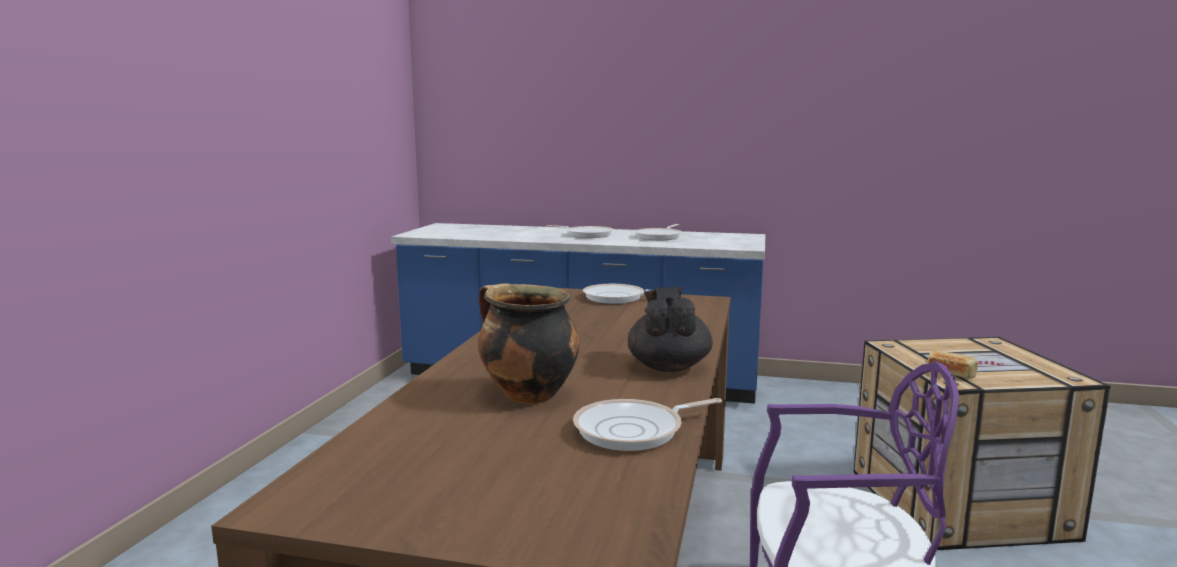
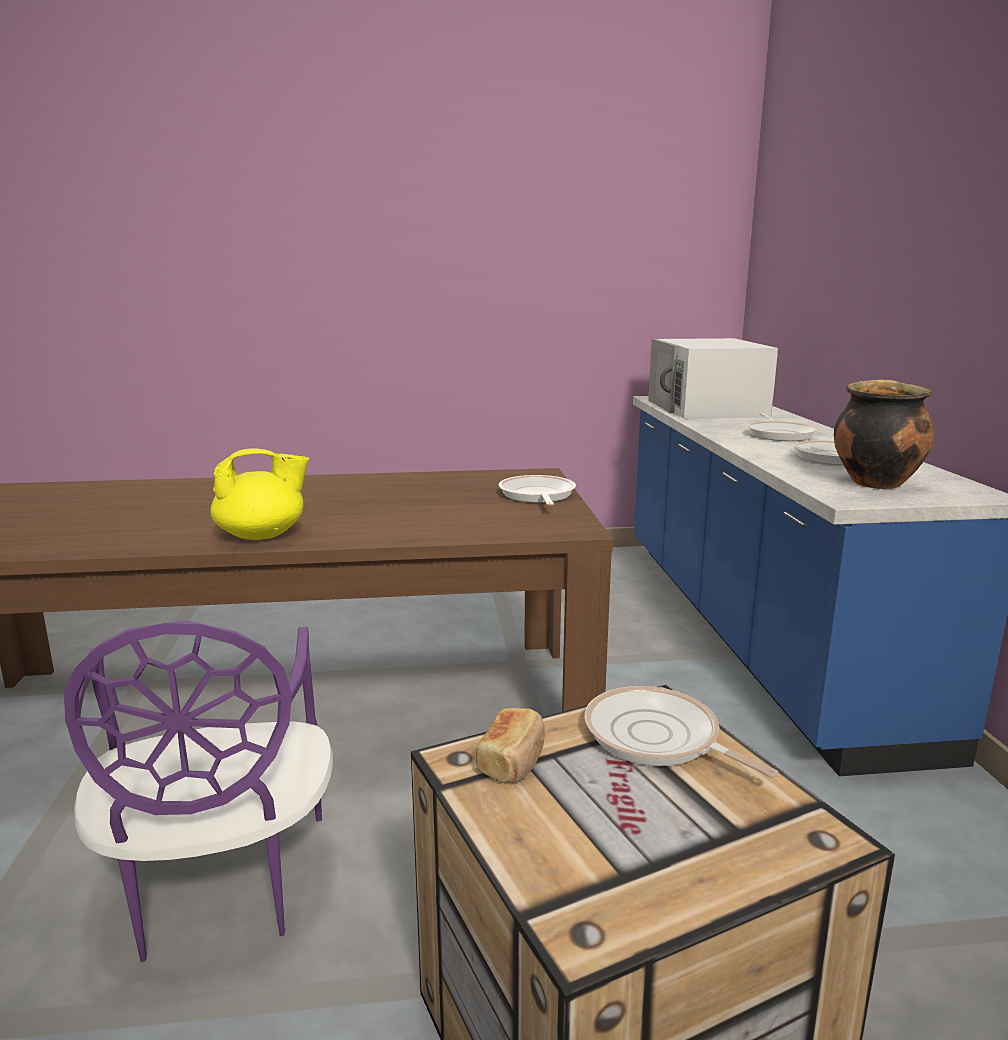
camera: 70 degrees right, 5 degrees up
(478, 232) = (706, 408): none -> white microwave
(526, 395) = (177, 505): cooking pot -> cooking pot (874, 482)
(634, 431) = (82, 539): frying pan -> frying pan (657, 738)
(668, 366) = (262, 535): black teapot -> yellow teapot

